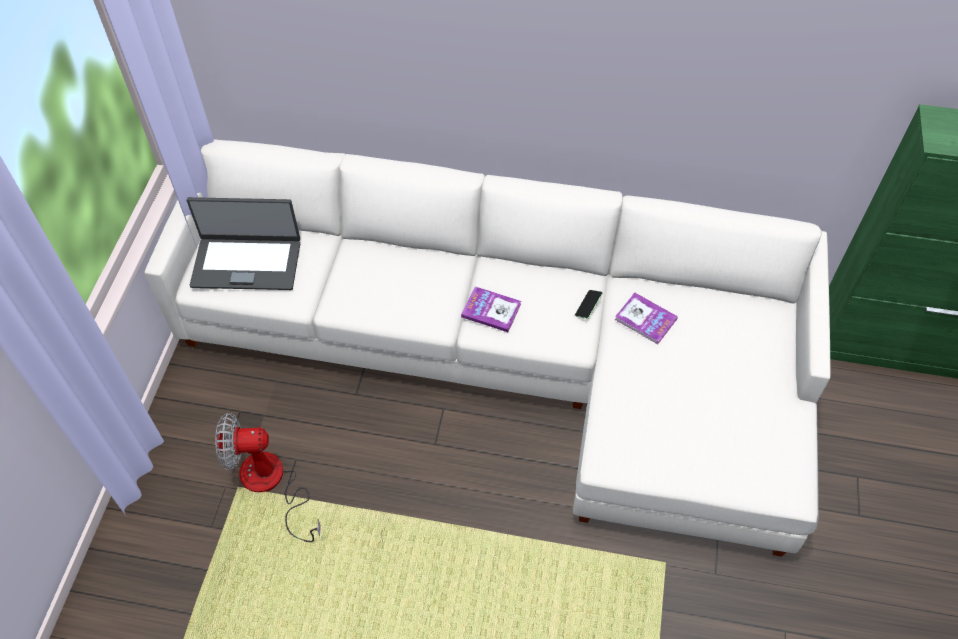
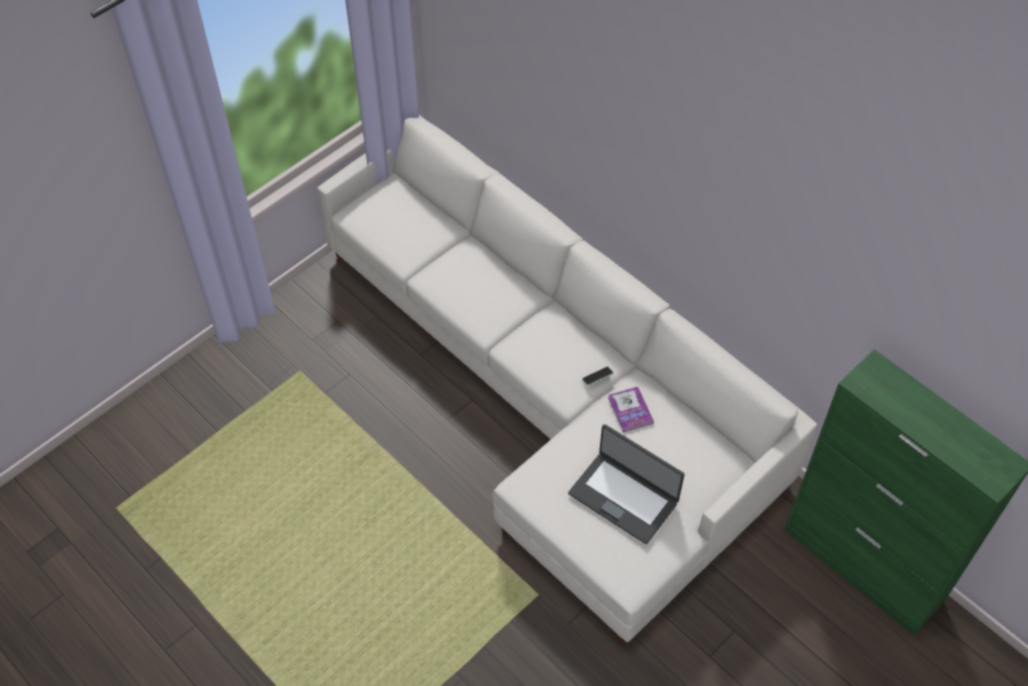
camera: 35 degrees right, 0 degrees up
(247, 262) = (391, 217): laptop -> laptop (624, 497)
(271, 485) = (321, 382): fan -> none
(491, 310) = (527, 341): book -> none

